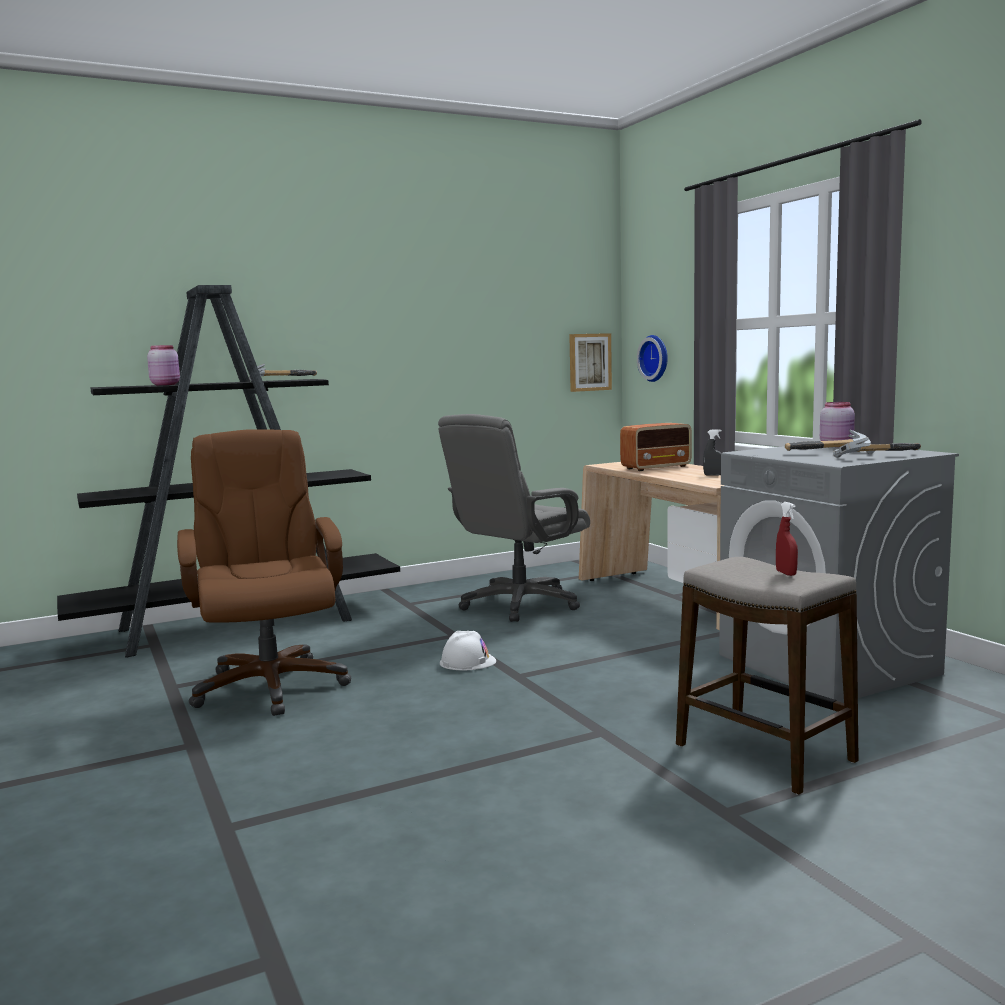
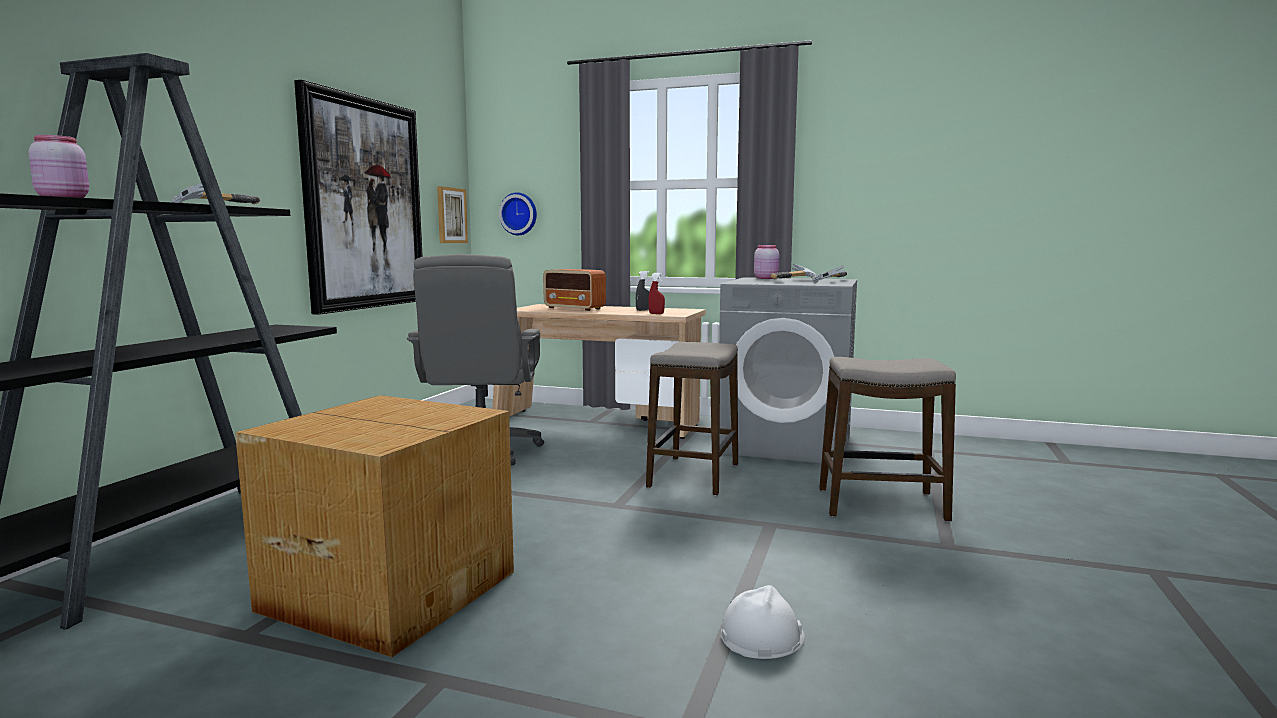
camera: 45 degrees left, 0 degrees up
(270, 686) = (390, 589): brown office chair -> cardboard box
(467, 662) = (547, 506): white hard hat -> white hard hat (761, 635)
(468, 360) = (364, 204): none -> picture
(642, 670) = (693, 476): none -> stool
(656, 467) = (575, 308): radio -> radio turned 105 degrees clockwise
(786, 573) = (900, 361): red spray bottle -> red spray bottle (656, 314)

